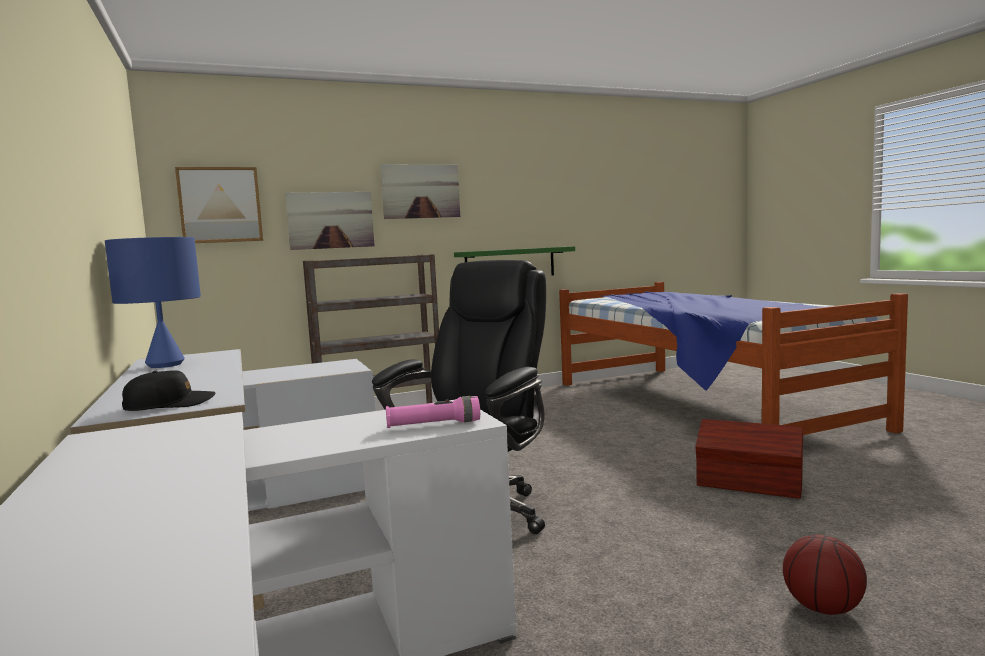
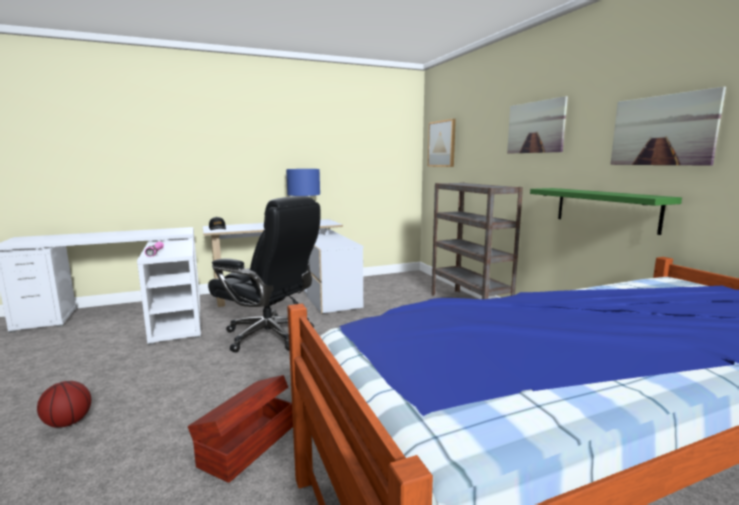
camera: 90 degrees right, 5 degrees up
(330, 220) = (481, 154): picture -> picture (662, 130)

